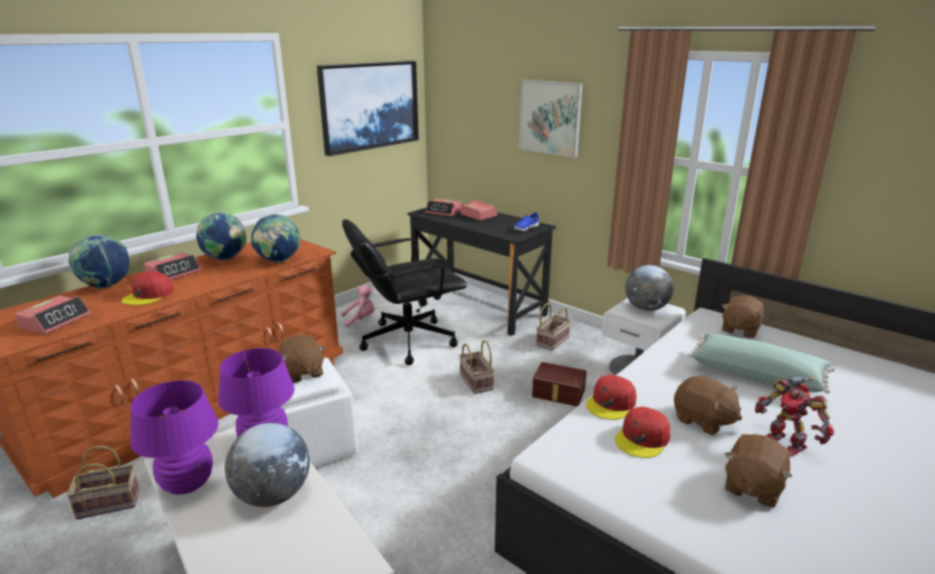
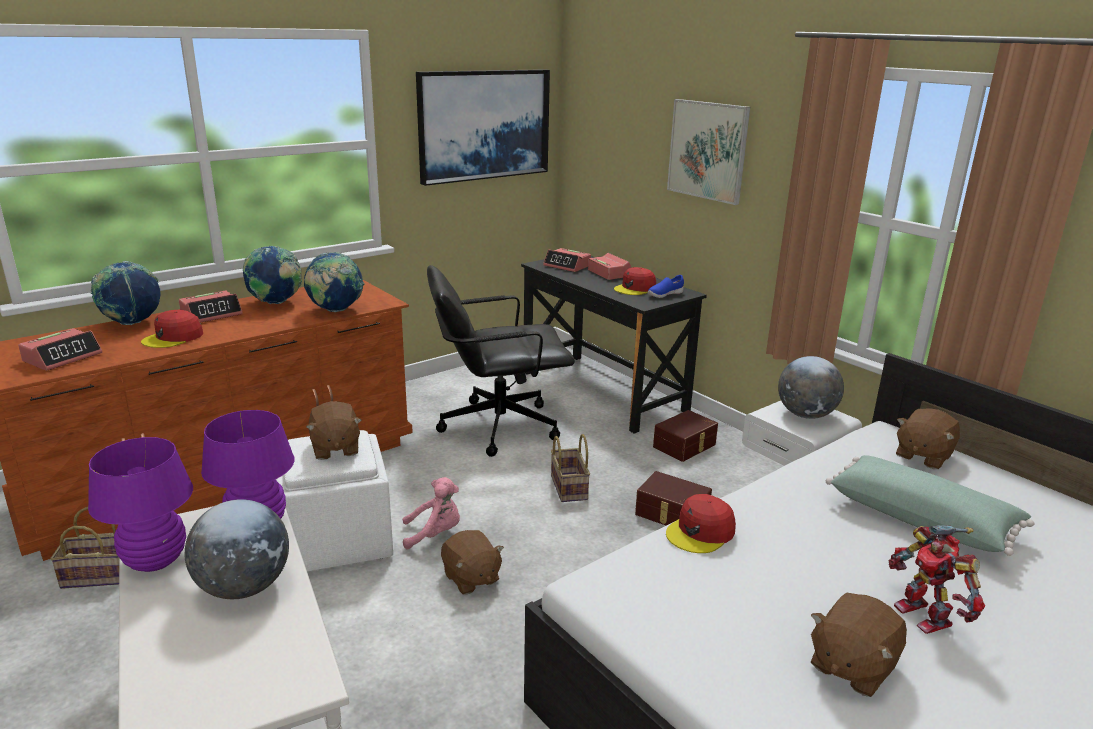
camera: 10 degrees right, 0 degrees up
(360, 320) = (449, 394): pink plush toy -> pink plush toy (434, 534)
(552, 341) = (685, 446): basket -> brown storage box
(642, 439) = (725, 582): red cap -> red cap (635, 288)
(703, 421) = (819, 570): brown plush toy -> brown plush toy (471, 578)

